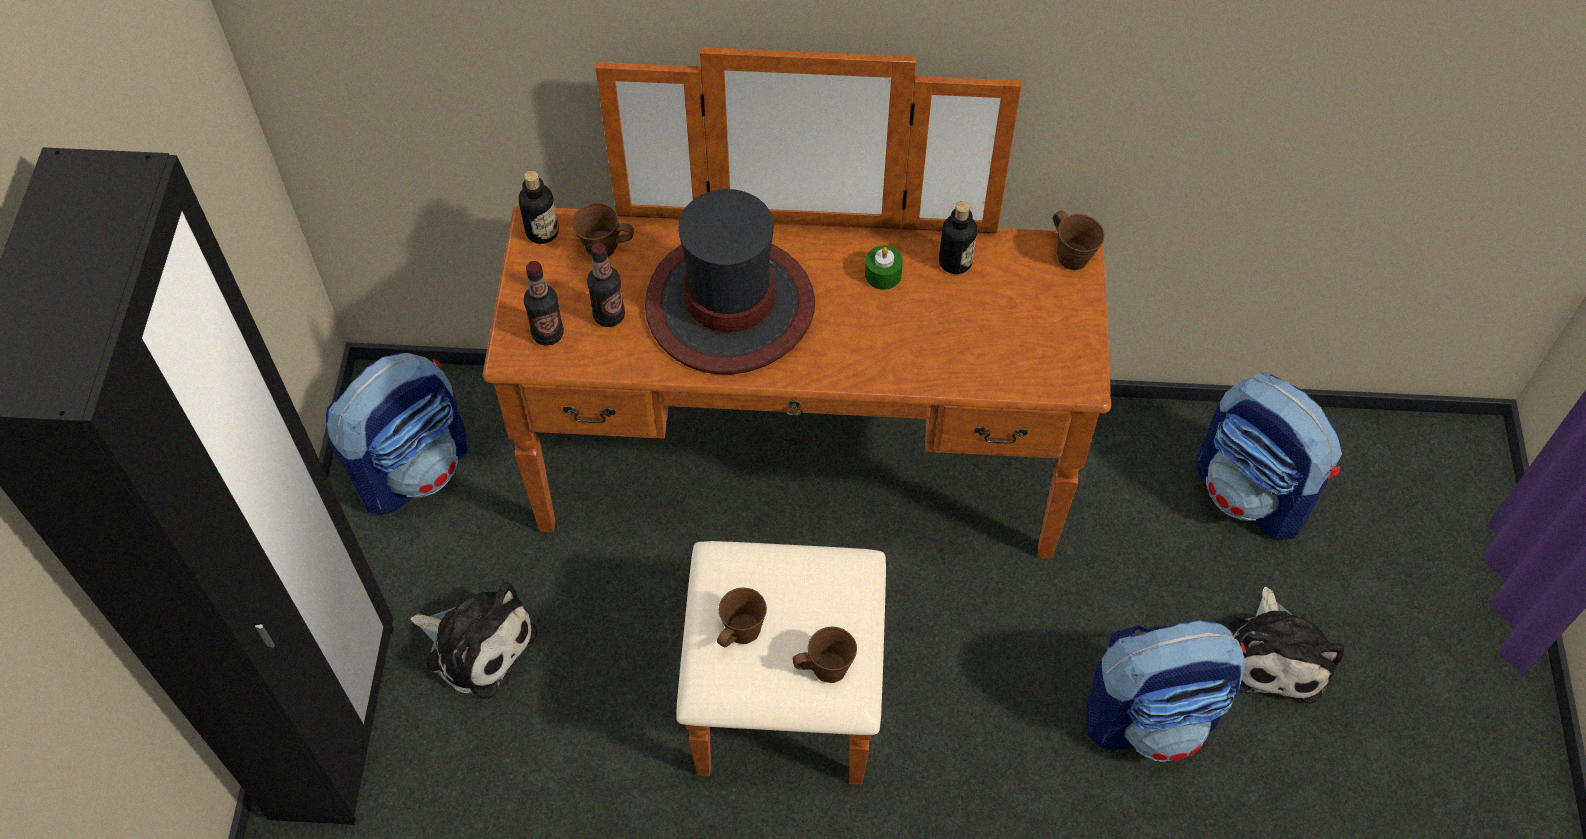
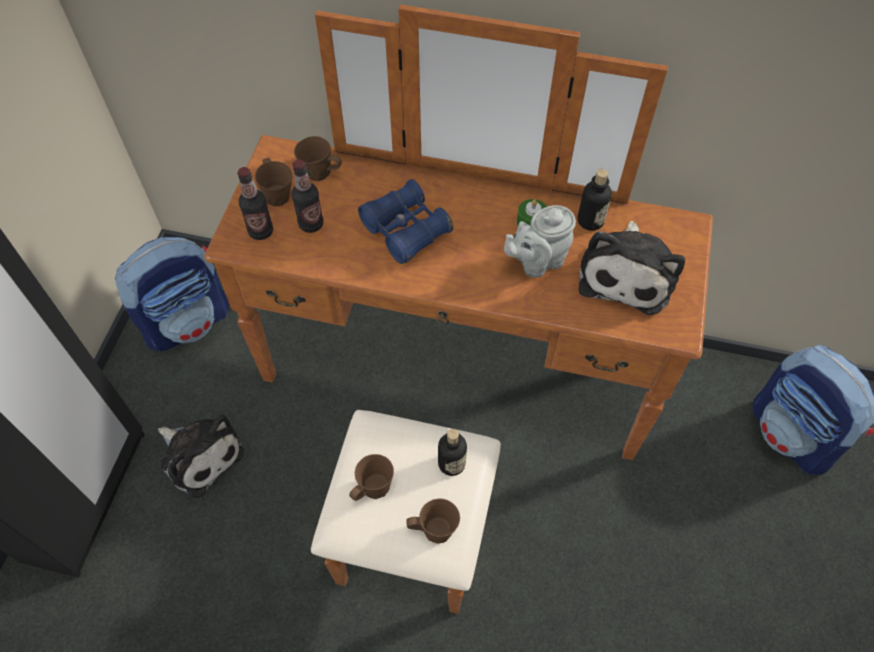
camera: 10 degrees right, 0 degrees up
(542, 232) = (276, 156): bottle -> bottle (451, 463)
(729, 306) = (405, 230): hat -> blue binoculars
(899, 322) = (537, 261): none -> grey teapot
(1072, 255) = (685, 228): brown mug -> brown mug (277, 195)
(1151, 715) = (692, 597): backpack -> none
(1275, 654) = (797, 565): plush toy -> plush toy (627, 273)

